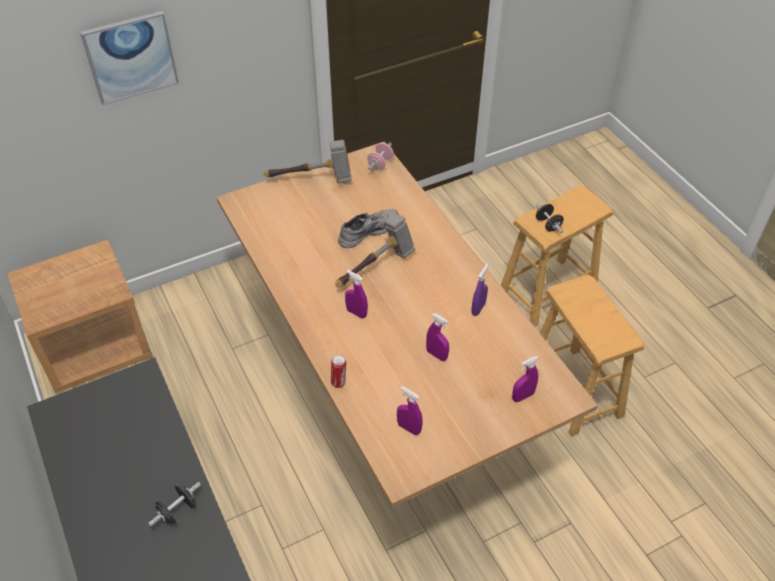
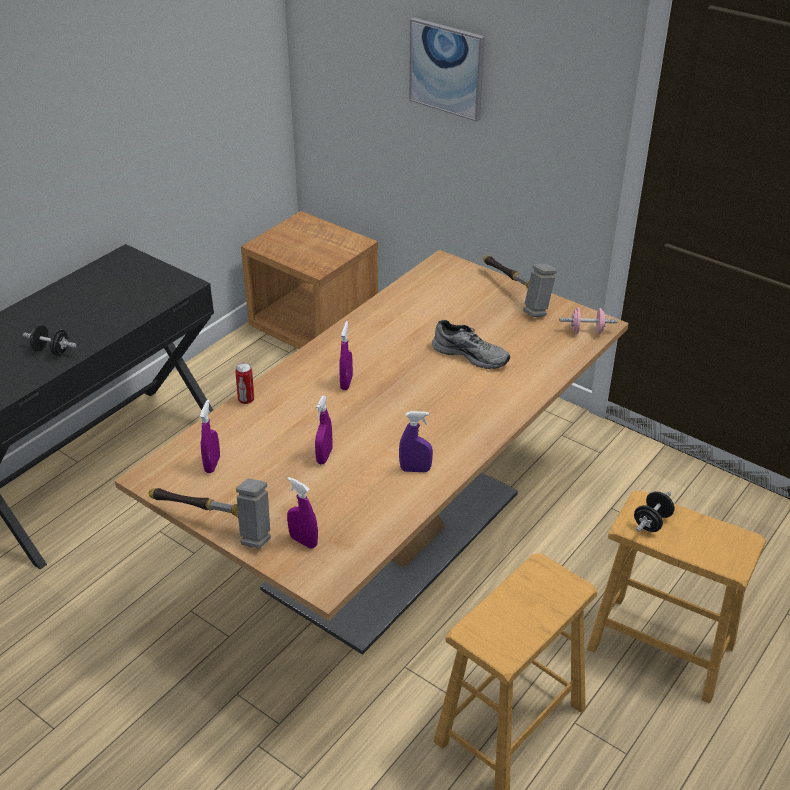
camera: 65 degrees right, 10 degrees down
(376, 268) = (420, 377): hammer -> hammer (214, 525)

